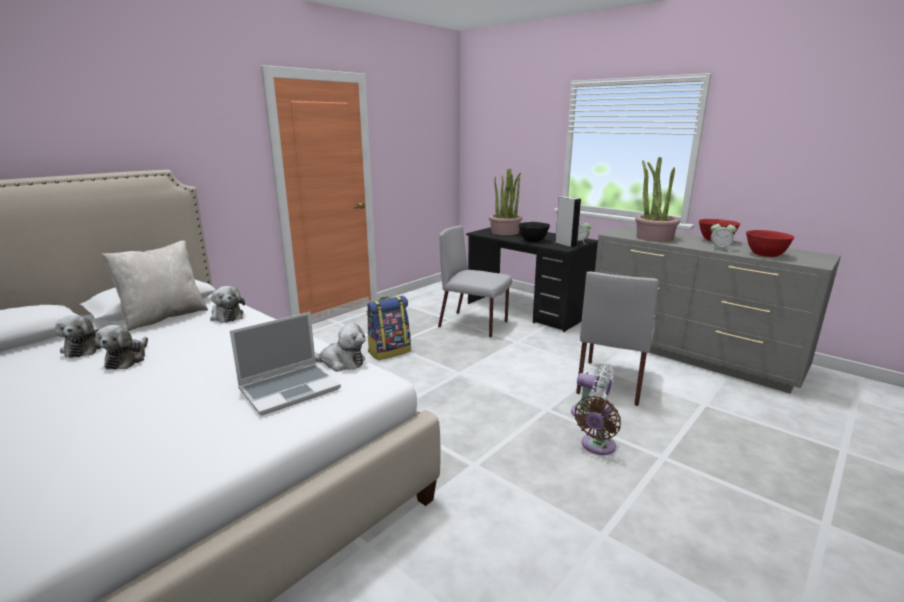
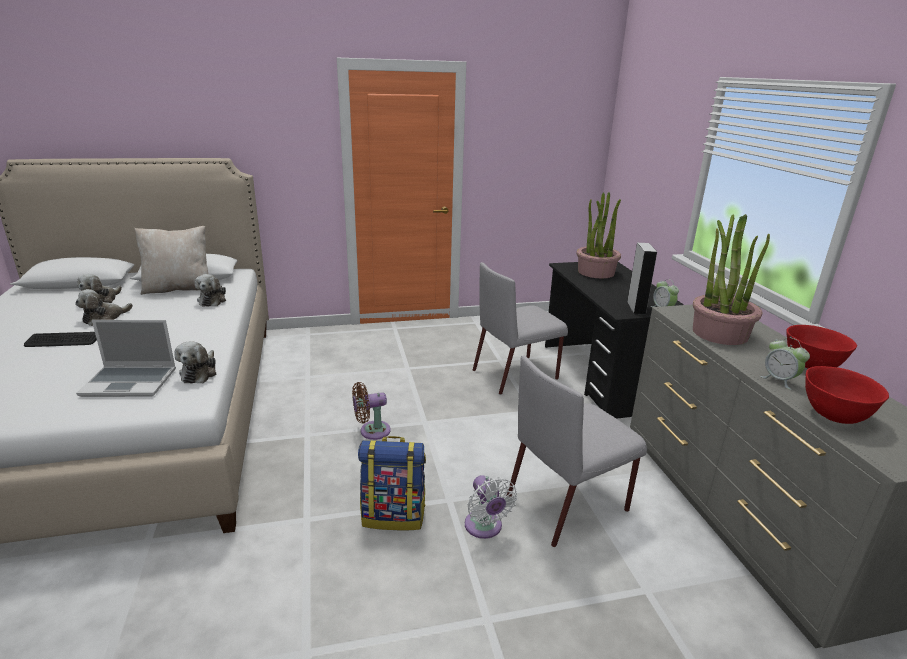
camera: 35 degrees right, 5 degrees up
(121, 388) = (63, 340): none -> keyboard
(341, 362) = (200, 373): plush toy -> plush toy turned 45 degrees clockwise
(389, 351) = (396, 374): backpack -> backpack (394, 515)
(474, 324) = (516, 374): grey chair -> grey chair turned 90 degrees counterclockwise
(533, 240) = (605, 292): black bowl -> none
(596, 446) = (437, 566): brown fan -> brown fan (371, 431)

